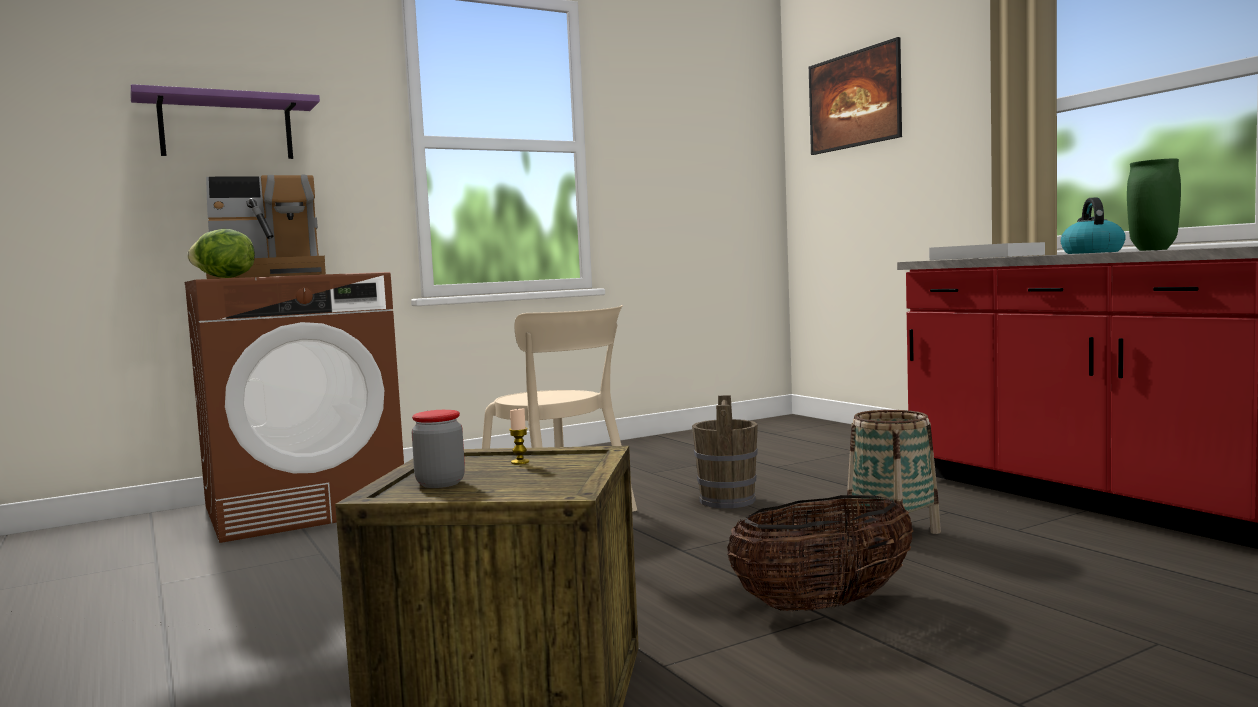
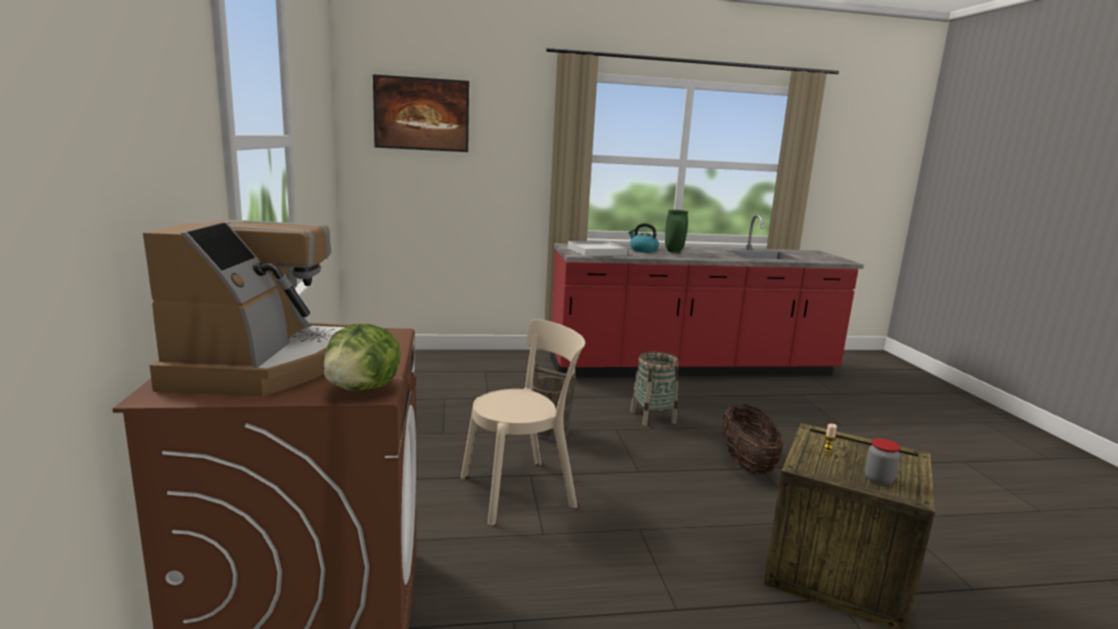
camera: 70 degrees left, 10 degrees up
(226, 128) = (115, 134): purple shelf -> none

